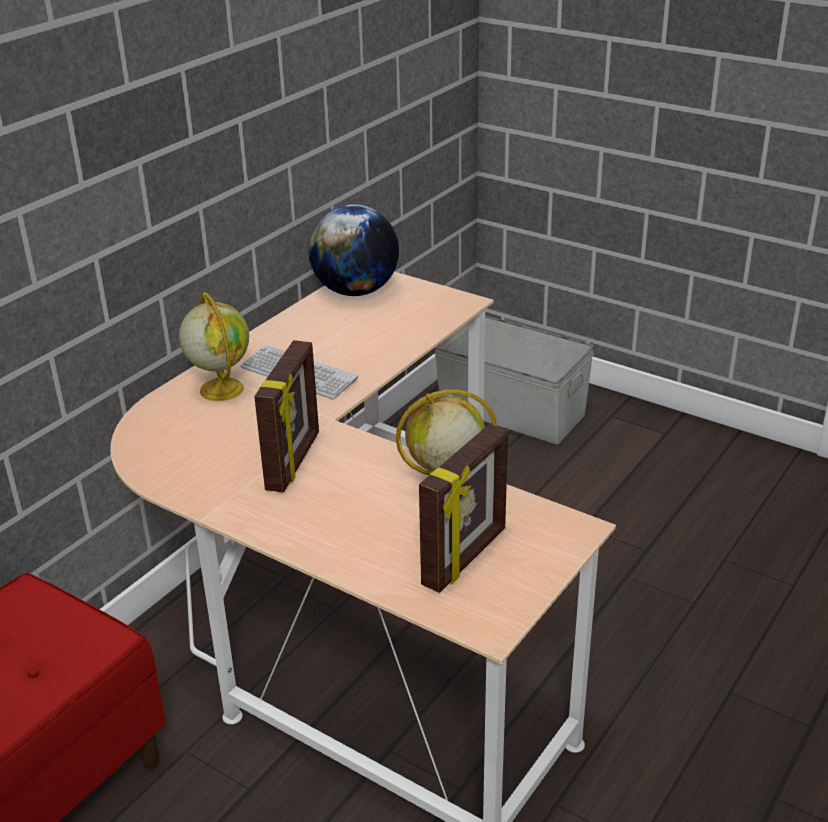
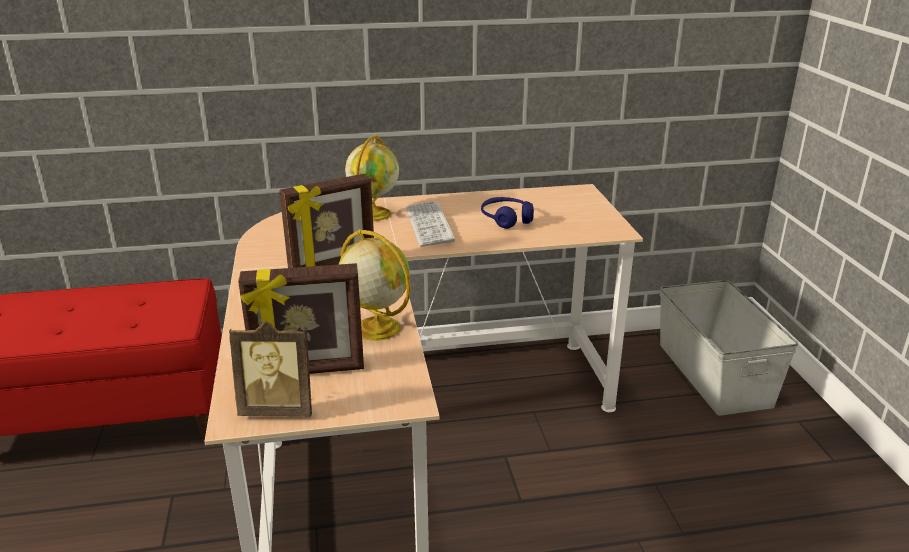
camera: 45 degrees right, 5 degrees down
(356, 291) = (554, 197): globe -> none
(356, 334) = (506, 219): none -> blue headphones
(504, 599) = (278, 408): none -> picture frame

